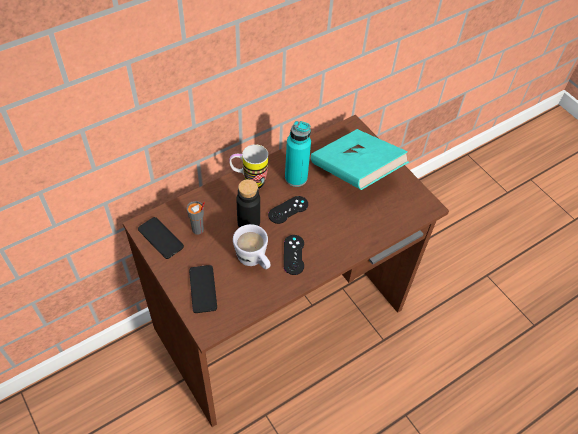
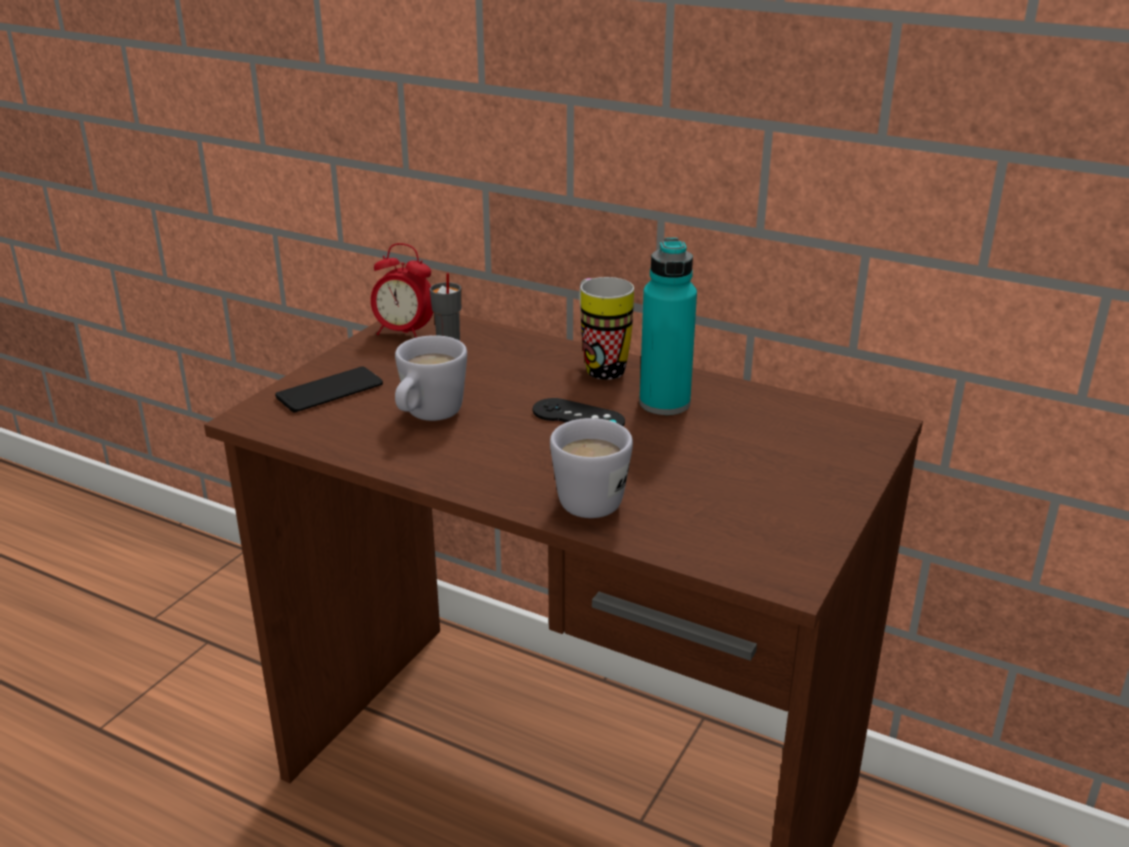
camera: 65 degrees right, 25 degrees down
(160, 238) = (404, 333): phone -> alarm clock
(248, 223) = (507, 390): black bottle -> none
(294, 254) = (477, 449): black game controller -> none
(350, 236) = (586, 496): none -> white mug
(355, 172) = (763, 459): turquoise book -> none

